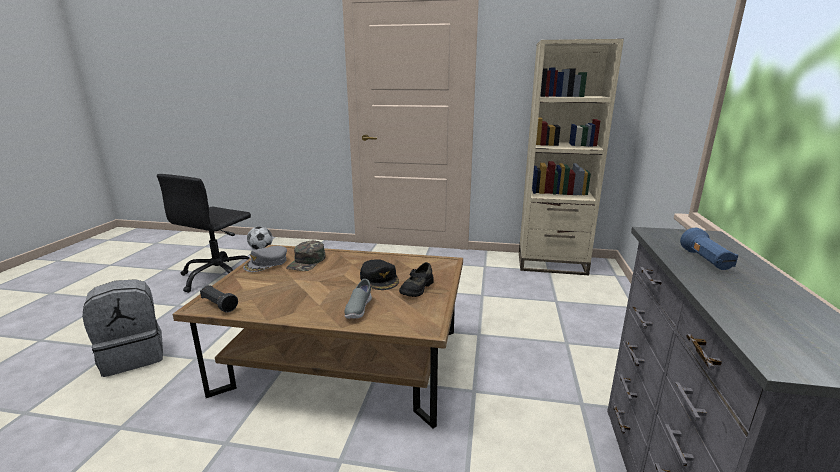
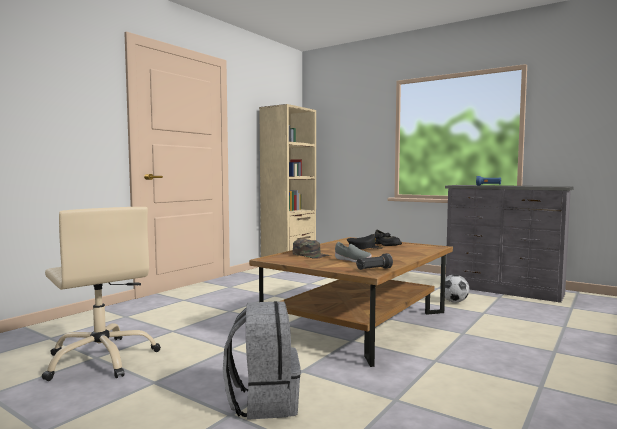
camera: 65 degrees left, 15 degrees down
(219, 276) = (101, 359): black office chair -> beige office chair
(261, 249) = (55, 335): football -> football (454, 301)
(266, 263) = (299, 260): grey cap -> none
(358, 309) = (406, 252): grey shoe -> grey shoe (352, 260)

